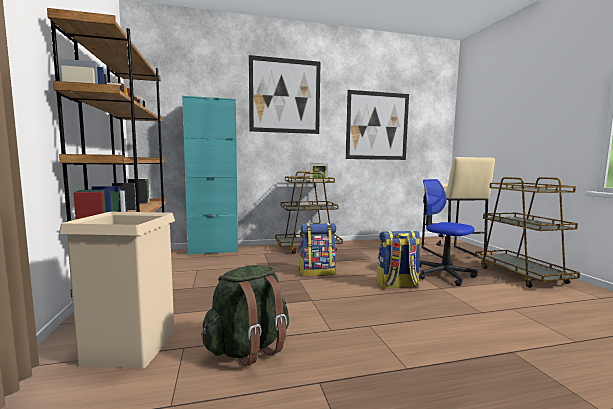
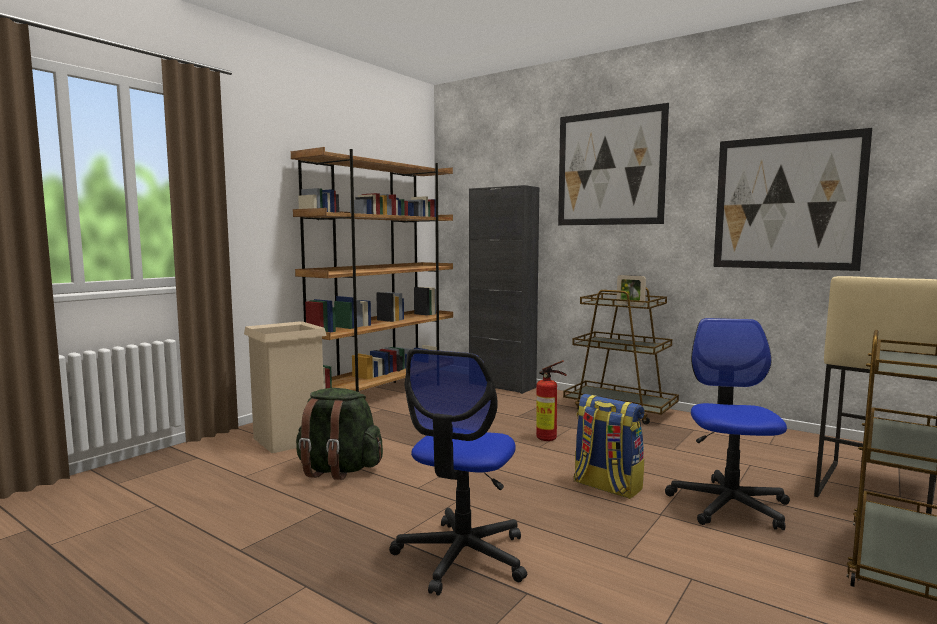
camera: 50 degrees right, 0 degrees up
(213, 250) = (502, 386): turquoise cabinet -> black cabinet
(317, 272) = (549, 439): backpack -> fire extinguisher
(453, 354) = (461, 556): none -> office chair

